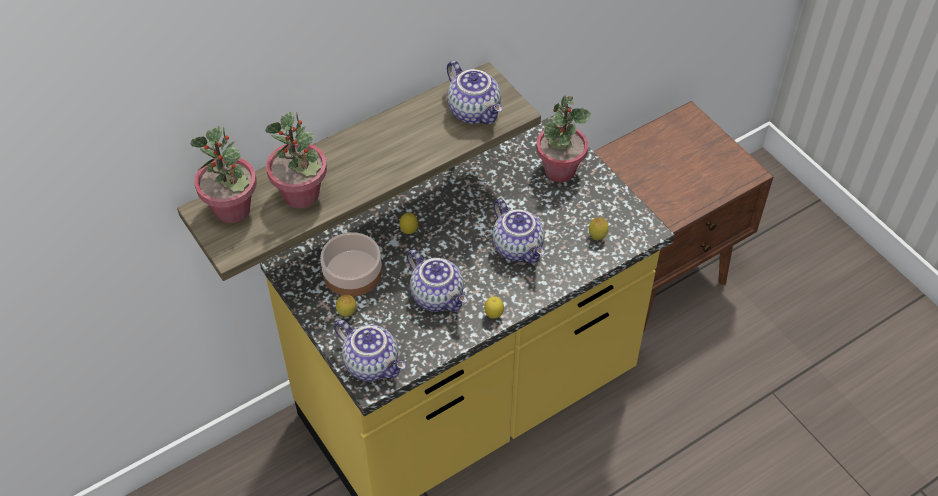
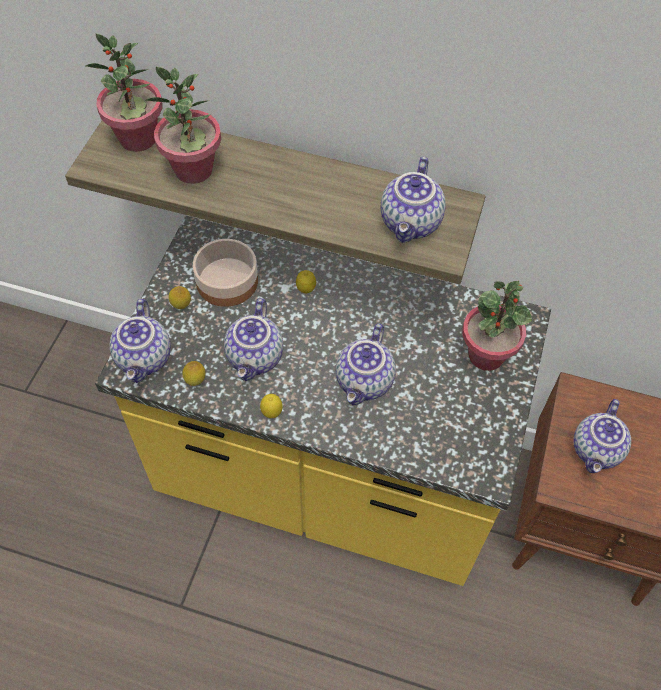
camera: 50 degrees right, 5 degrees up
(597, 237) = (439, 438): lemon -> lemon (196, 381)
(649, 185) = (597, 451): none -> teapot

